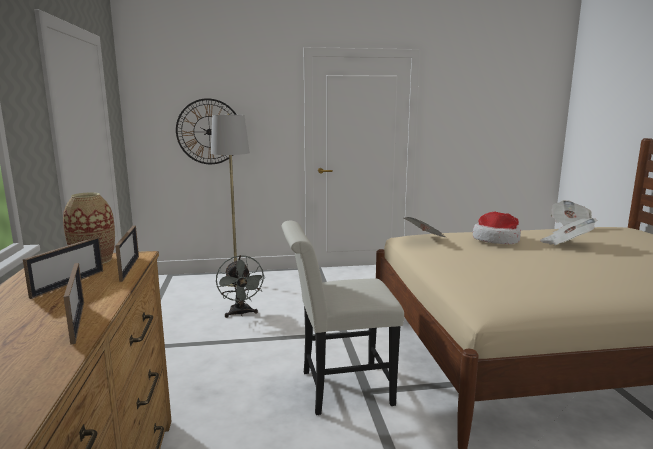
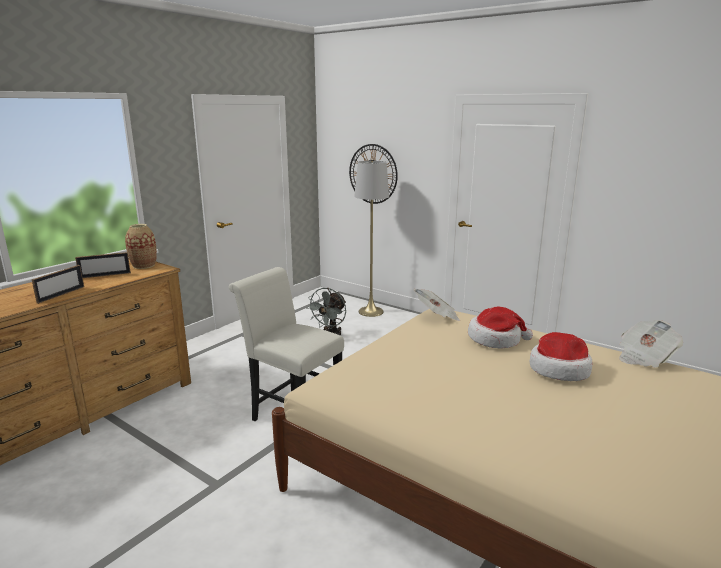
camera: 45 degrees right, 5 degrees up
(129, 268) = (141, 275): picture frame -> none
(566, 244) = (559, 369): newspaper -> hat

